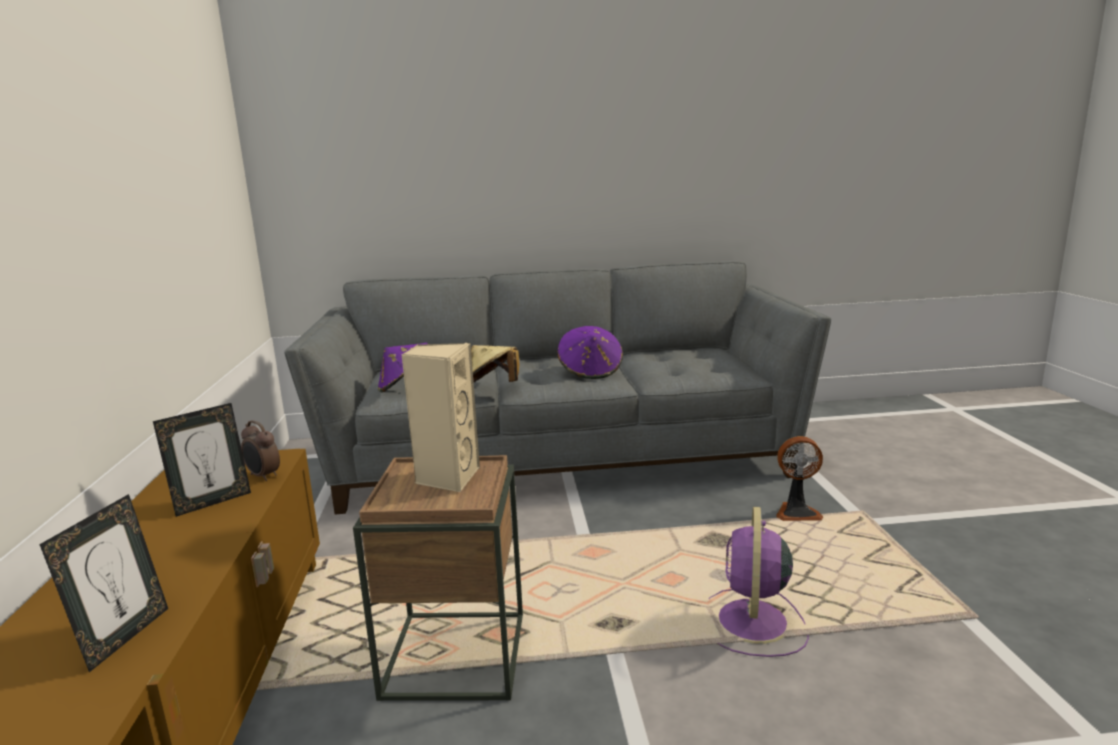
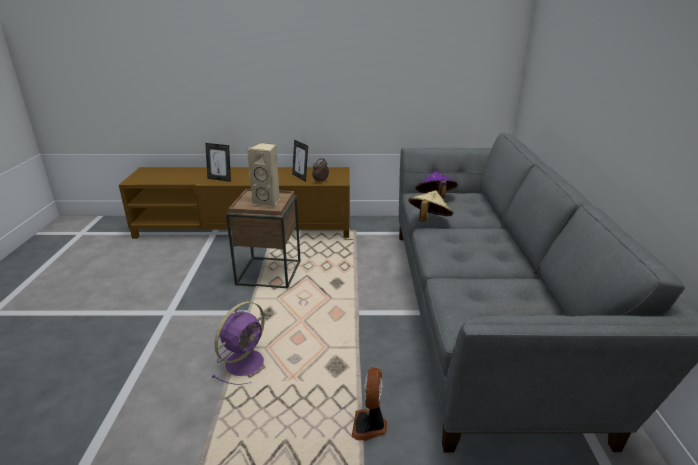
camera: 95 degrees right, 10 degrees up
(590, 371) = (466, 255): purple hat -> none
(752, 623) = (246, 362): purple fan -> purple fan turned 105 degrees clockwise

